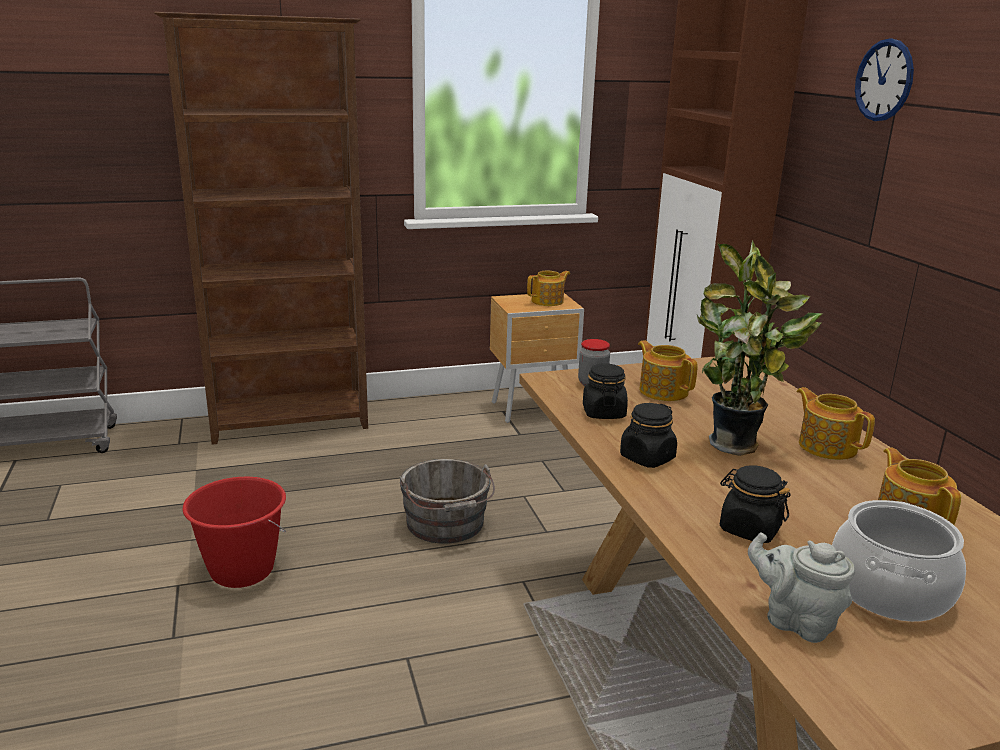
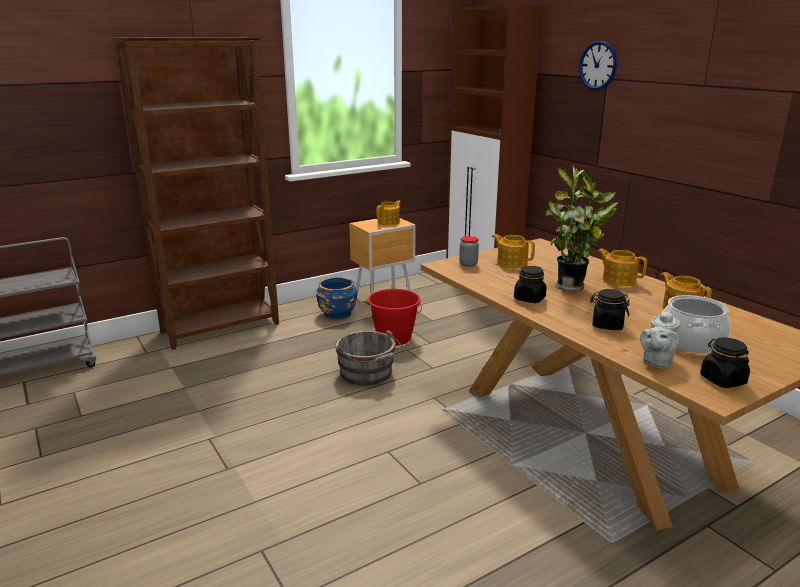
camera: 15 degrees left, 0 degrees up
(241, 570) = (248, 422): red bucket -> red bucket (394, 339)
(454, 426) = (337, 314): none -> blue planter
(603, 412) = (487, 279): black jar -> black jar (722, 380)
(795, 621) = (656, 361): grey teapot -> grey teapot turned 75 degrees counterclockwise

